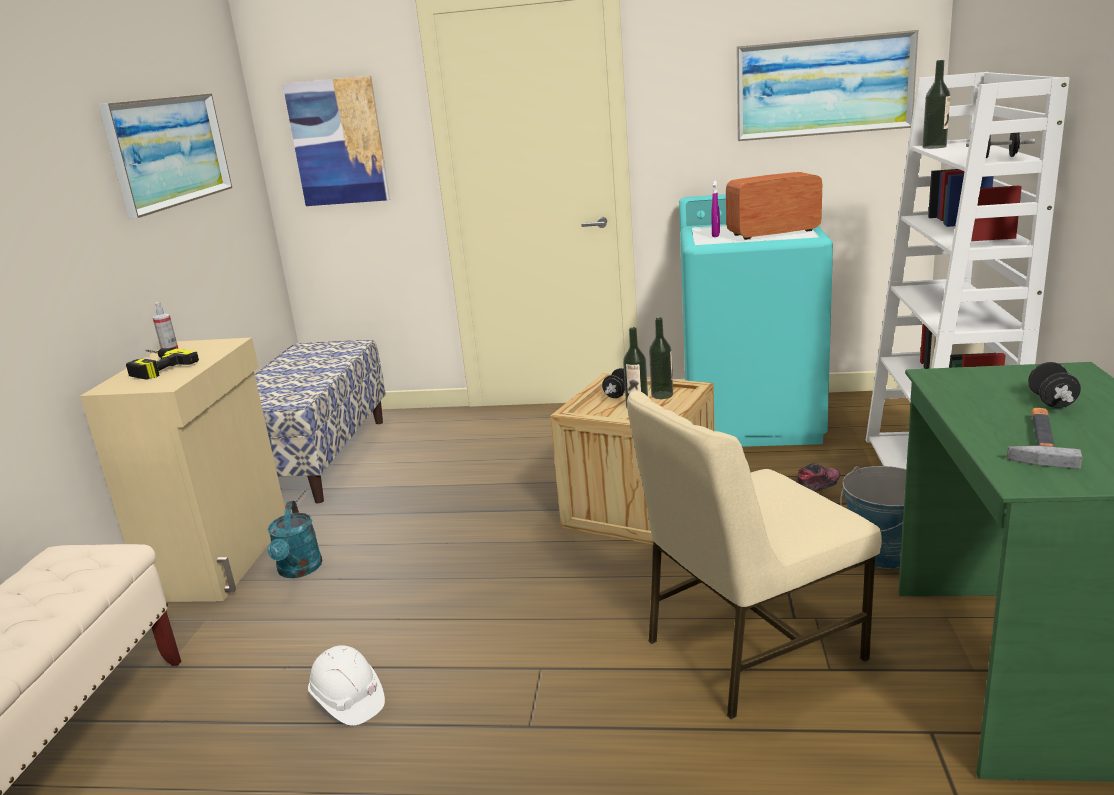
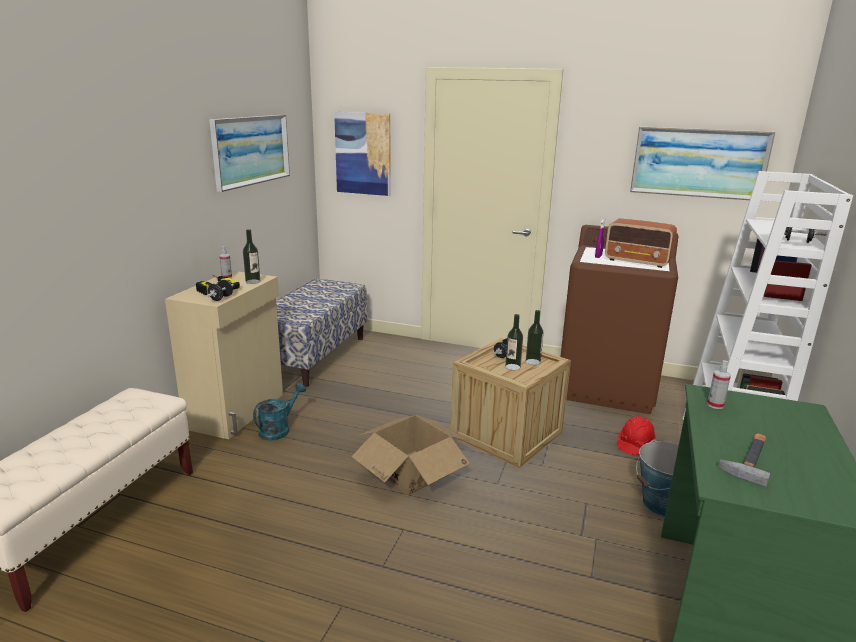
camera: 10 degrees right, 0 degrees up
(299, 570) = (278, 429): turquoise watering can -> turquoise watering can turned 150 degrees counterclockwise
(347, 700) = (279, 521): white hard hat -> none
(524, 587) = (412, 472): none -> cardboard box
(749, 649) = (542, 549): beige chair -> none
(752, 420) = (607, 386): turquoise washing machine -> brown washing machine
(772, 233) = (638, 261): radio -> radio turned 150 degrees counterclockwise
(818, 485) = (635, 444): shoe -> red hard hat
(934, 147) = (761, 222): bottle -> bottle (253, 281)
(958, 387) = (715, 405): none -> spray bottle
(1051, 401) = (776, 430): black dumbbell -> black dumbbell (221, 298)

